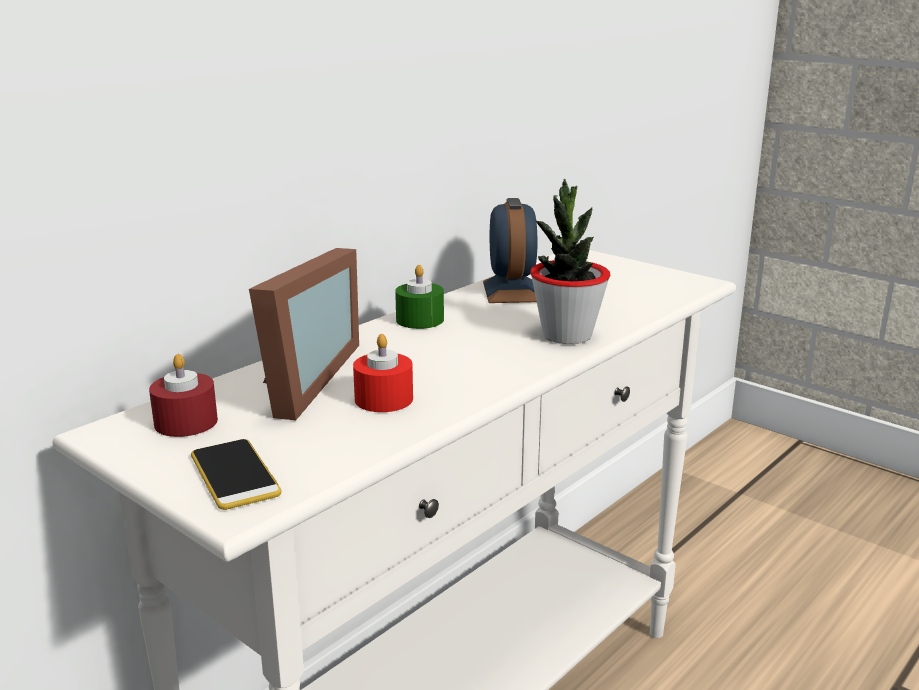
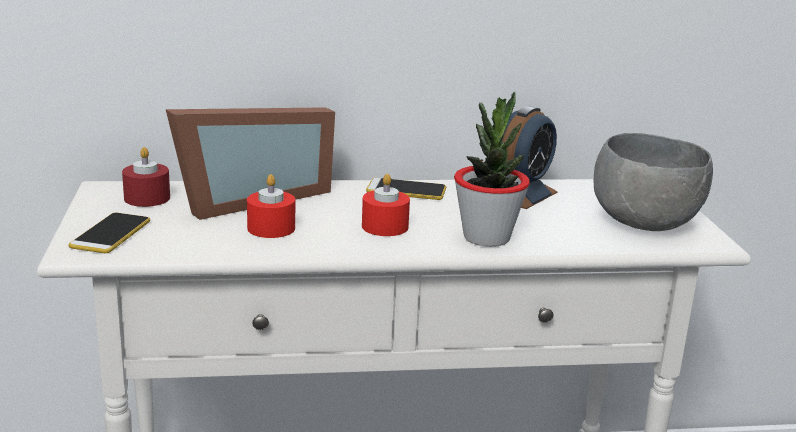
camera: 40 degrees right, 0 degrees up
(420, 320) = (406, 190): green candle -> phone
(474, 357) = (385, 226): none -> red candle
(639, 283) = (646, 224): none -> grey bowl

